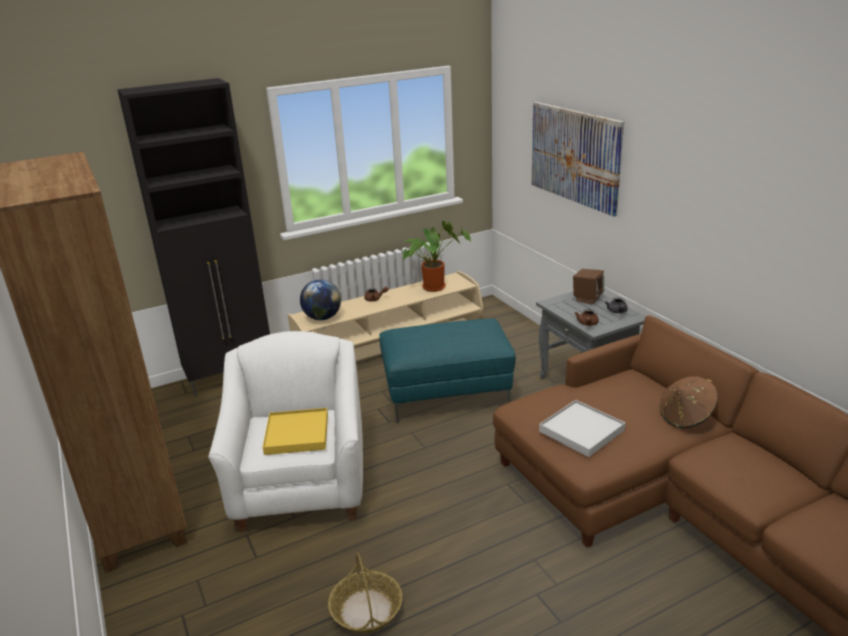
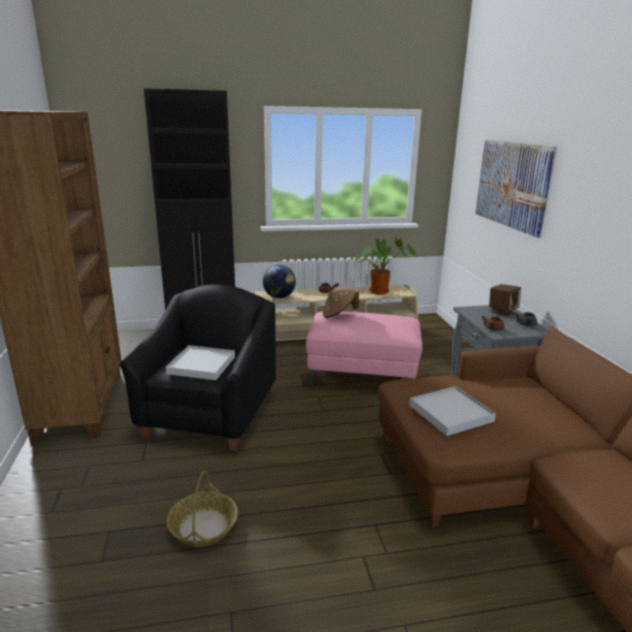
camera: 15 degrees right, 5 degrees down
(297, 434) = (201, 365): yellow tray -> white tray
(301, 484) = (210, 415): white armchair -> black armchair
(447, 395) = (362, 375): turquoise ottoman -> pink ottoman
(686, 417) = (565, 423): brown hat -> brown hat (338, 315)

